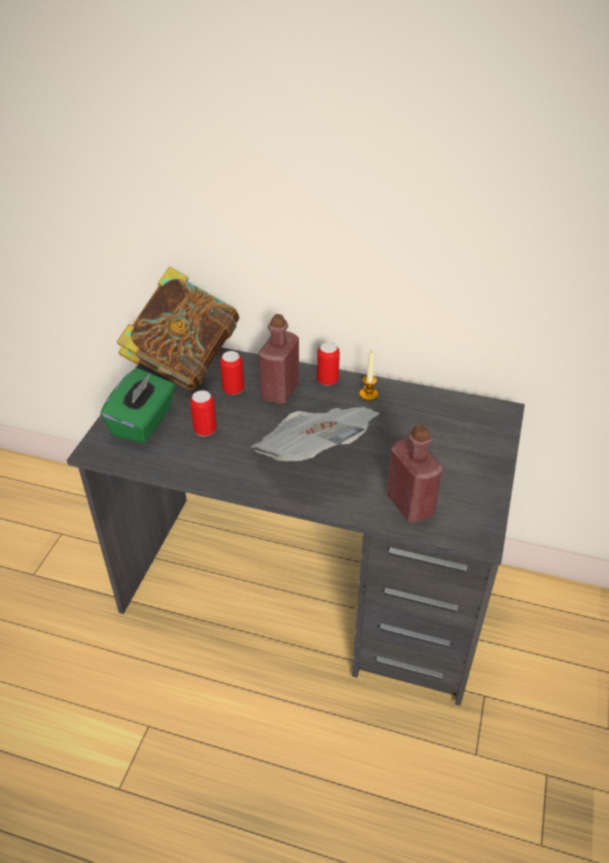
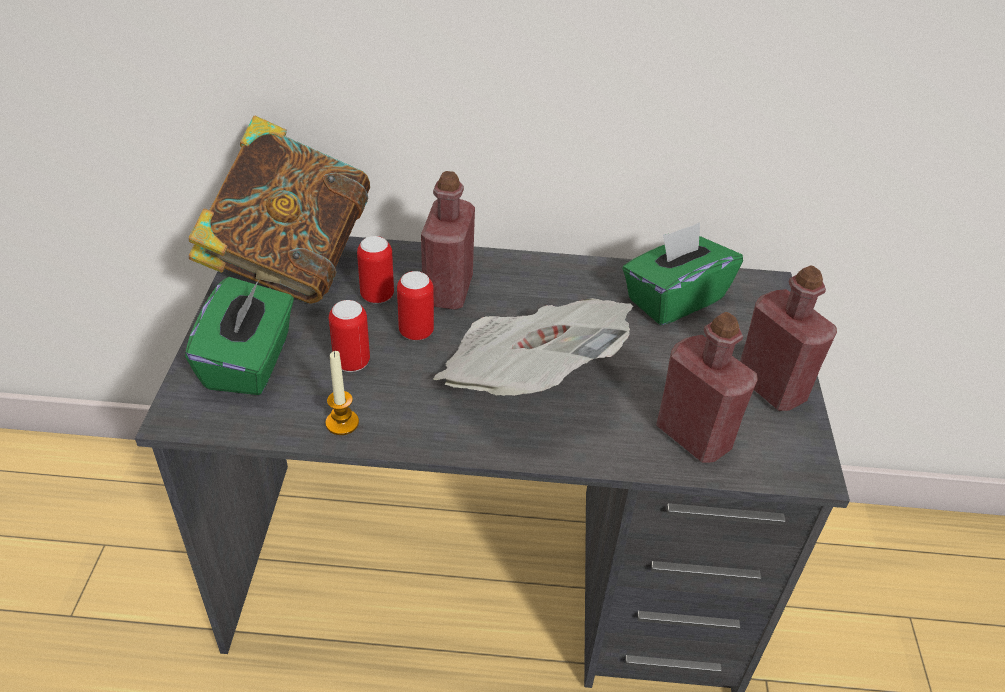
camera: 15 degrees left, 0 degrees up
(327, 381) = (512, 268): can -> can (416, 332)
(368, 395) = (577, 282): candle -> candle (342, 423)
(431, 413) = (674, 299): none -> green tissue box
(476, 480) = (771, 387): none -> red bottle

